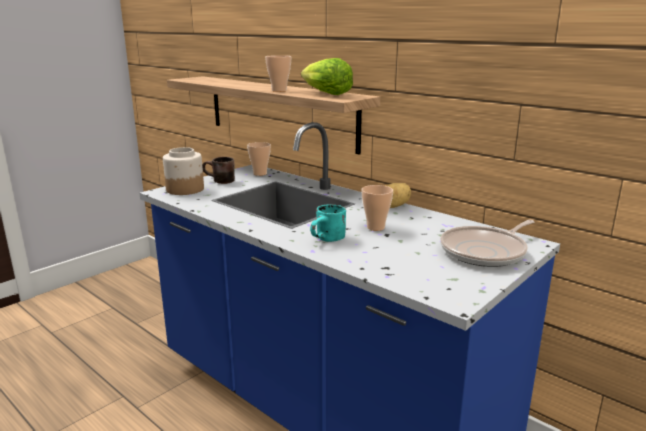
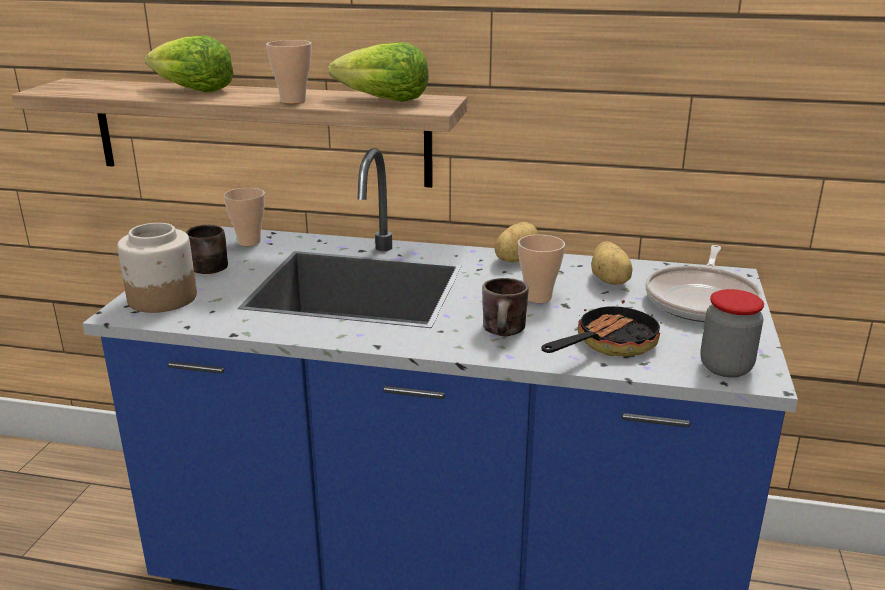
camera: 30 degrees left, 5 degrees up
(243, 83) = (191, 90): none -> lettuce
(329, 240) = (507, 333): turquoise mug -> brown mug
(381, 259) = (608, 345): none -> frying pan
(437, 228) = (610, 280): none -> potato
(441, 290) = (725, 367): none -> jar

